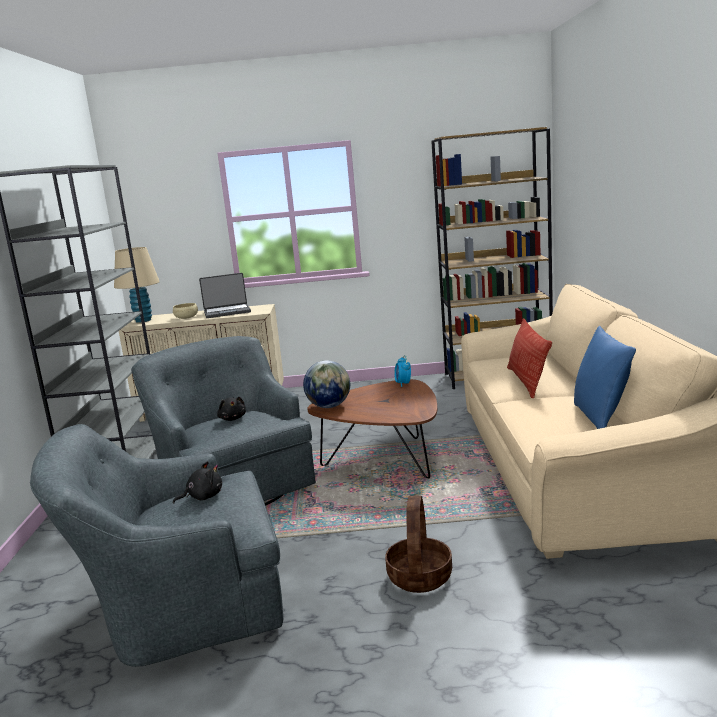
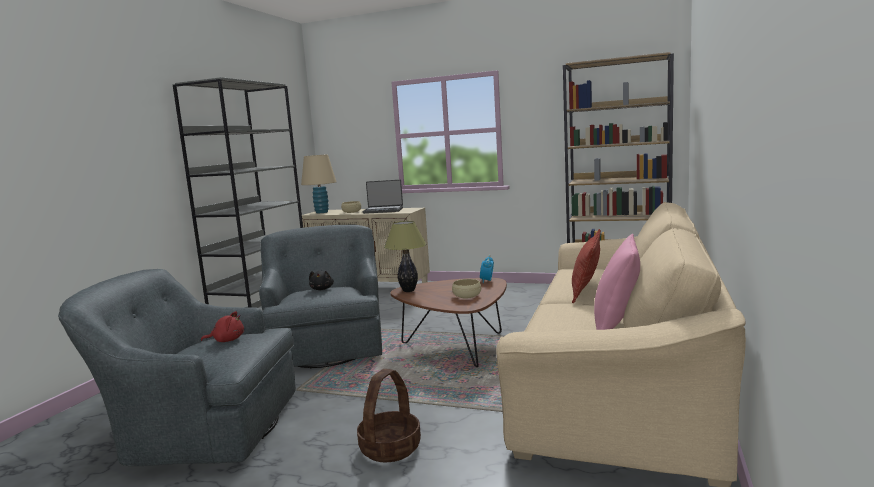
camera: 20 degrees right, 5 degrees down
(202, 497) = (227, 340): black plush toy -> red plush toy
(329, 406) = (409, 290): globe -> table lamp
(403, 404) = (467, 296): none -> beige bowl
(600, 418) = (617, 328): blue pillow -> pink pillow

